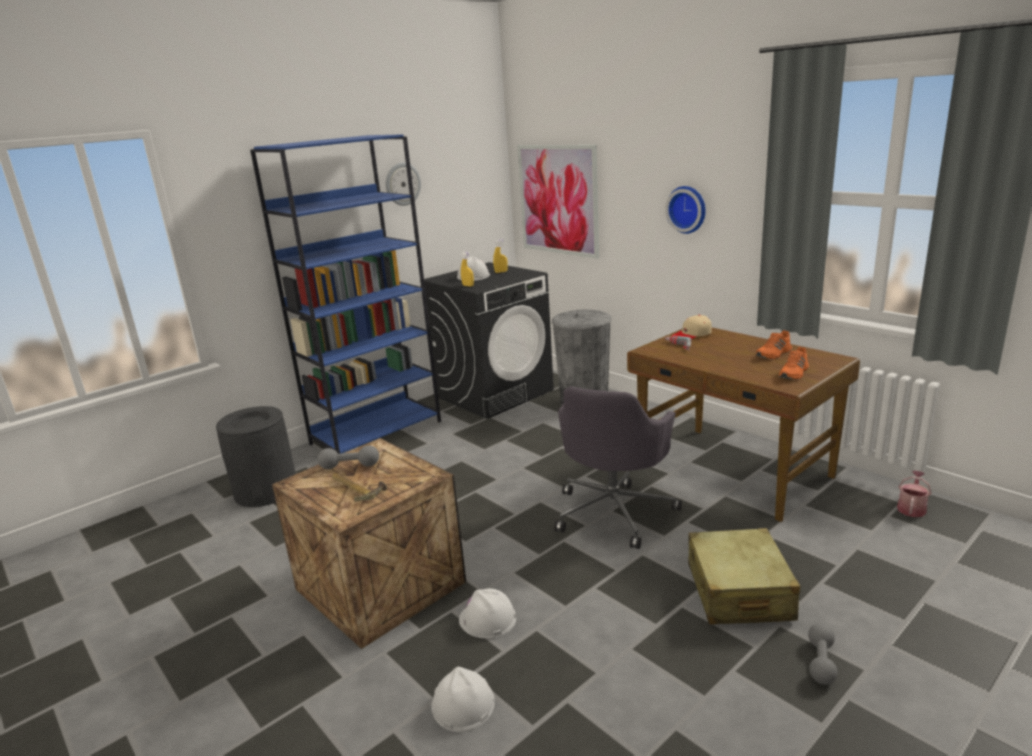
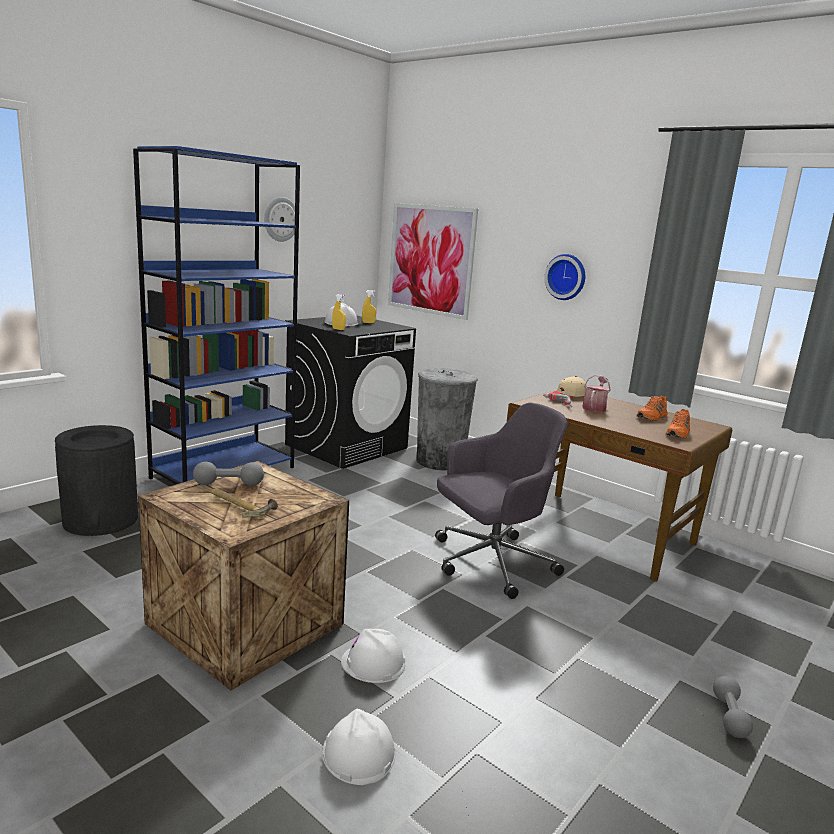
camera: 10 degrees left, 5 degrees down
(614, 511) = (490, 563): grey office chair -> grey office chair turned 135 degrees counterclockwise
(738, 592) = (631, 645): beige suitcase -> none
(911, 508) = (773, 575): watering can -> watering can (594, 407)

